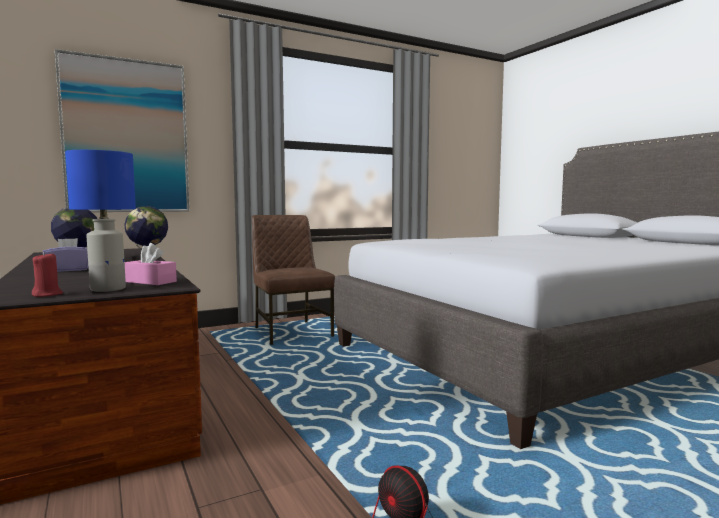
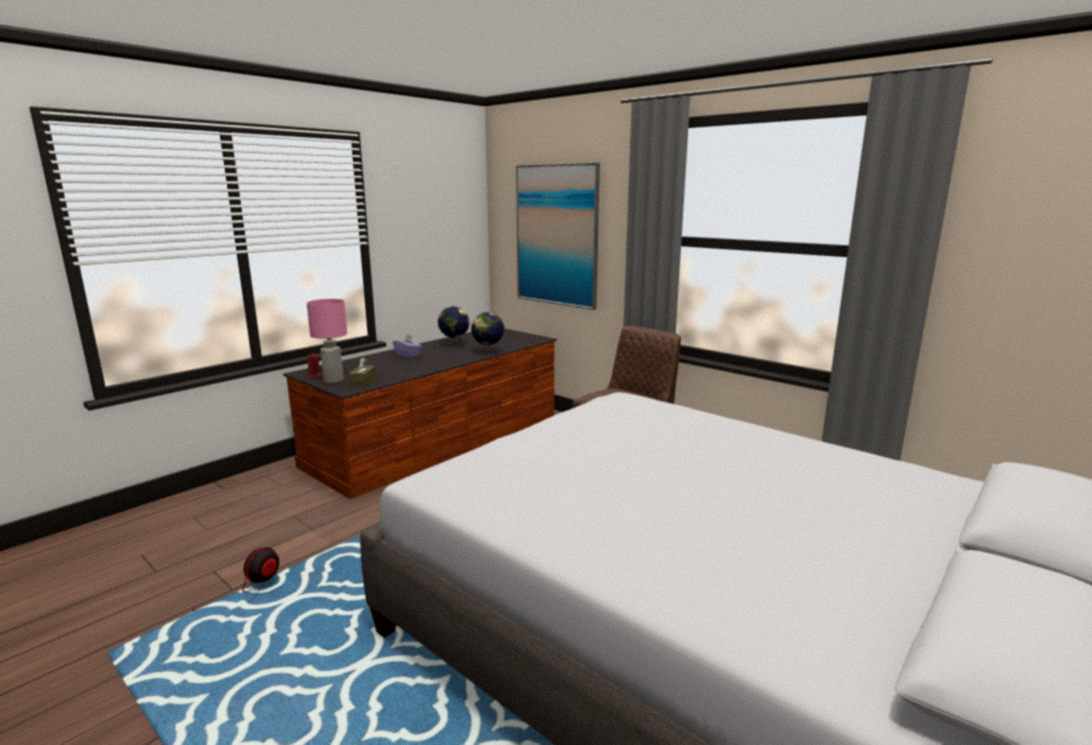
camera: 70 degrees right, 10 degrees up
(108, 289) = (334, 380): blue table lamp -> pink table lamp
(150, 282) = (363, 382): pink tissue box -> brown tissue box

